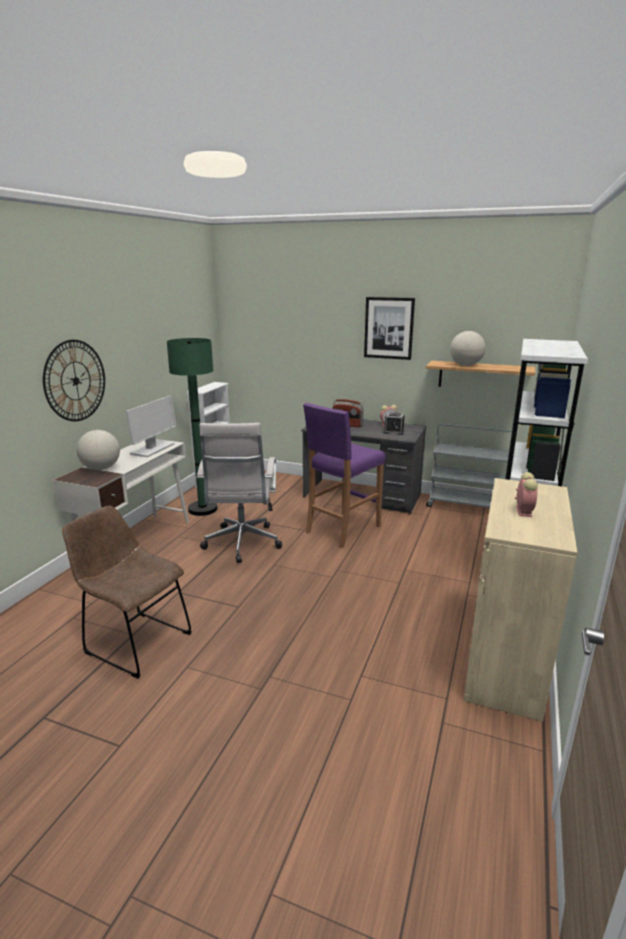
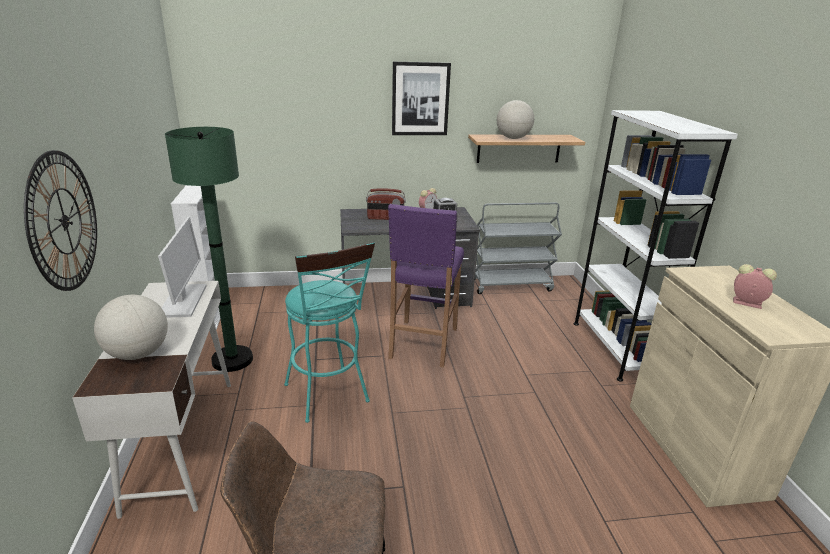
camera: 30 degrees left, 5 degrees up
(242, 544) = (329, 397): white office chair -> turquoise stool
(523, 511) = (745, 303): alarm clock -> alarm clock turned 45 degrees counterclockwise

